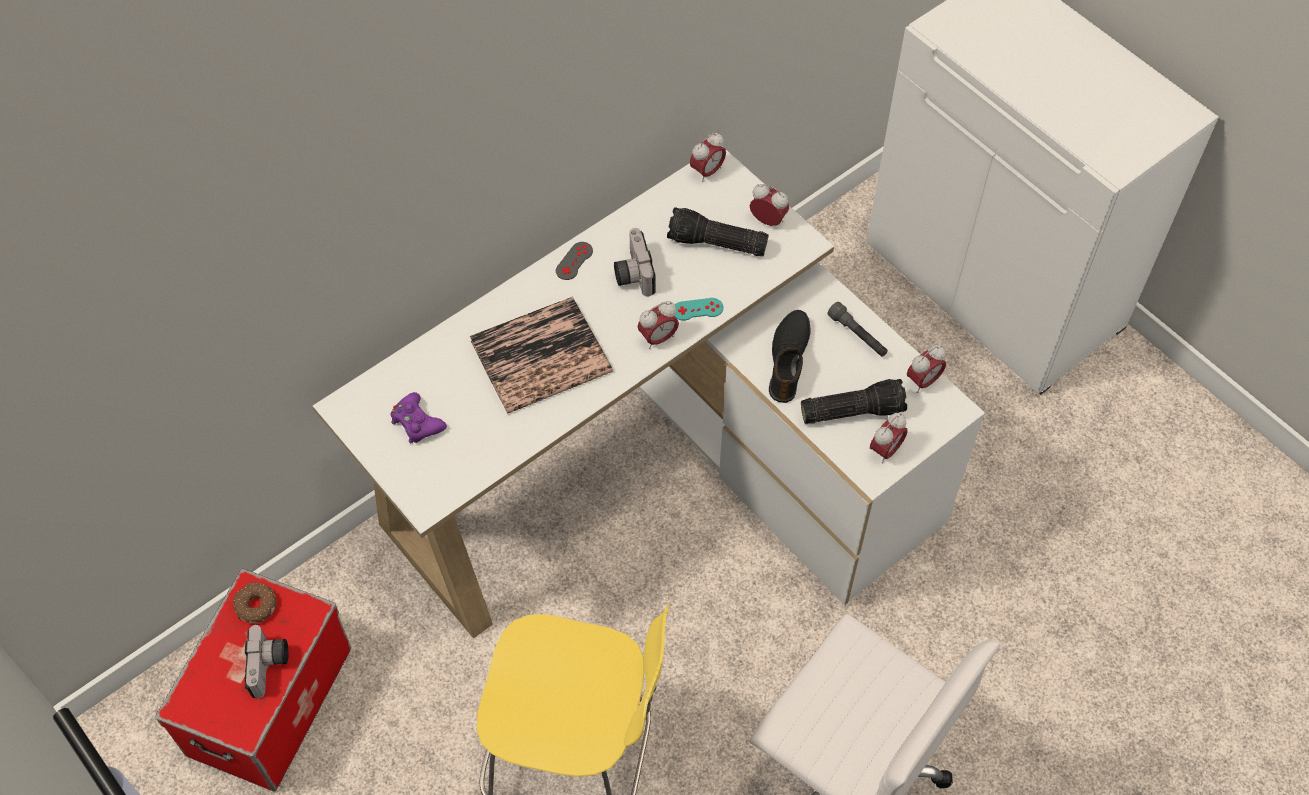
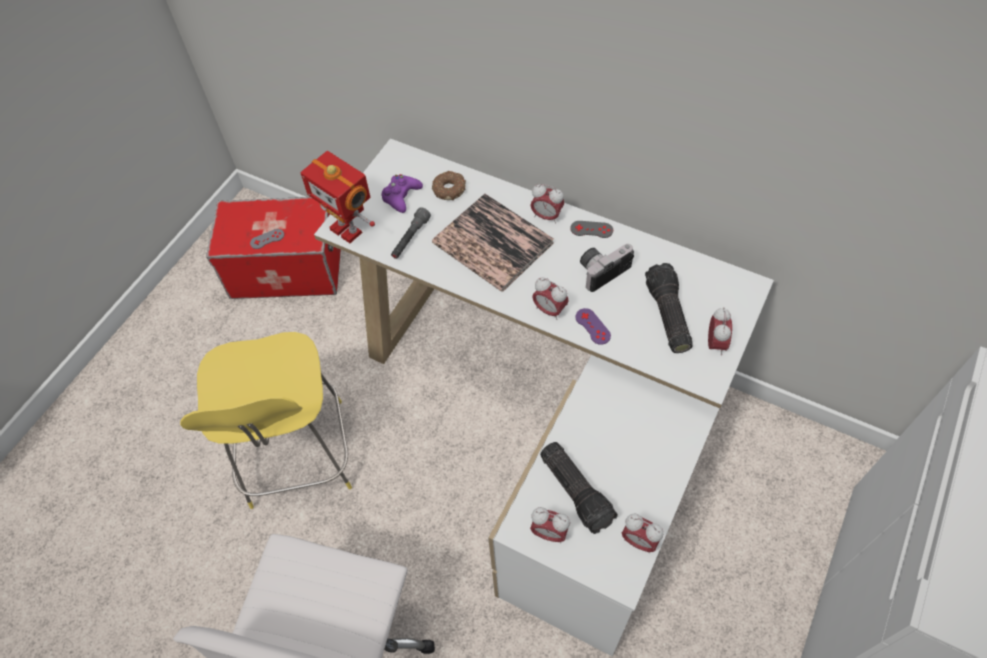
camera: 70 degrees right, 0 degrees up
(255, 605) = (306, 214): donut -> donut (449, 189)
(270, 666) = (267, 239): camera -> grey game controller
(435, 494) = (347, 229): none -> toy robot
(697, 309) = (592, 326): turquoise game controller -> purple game controller
(707, 172) = (737, 282): alarm clock -> alarm clock (546, 216)
(789, 360) = (602, 423): black shoe -> none
(857, 335) = (658, 468): grey flashlight -> grey flashlight (410, 238)

